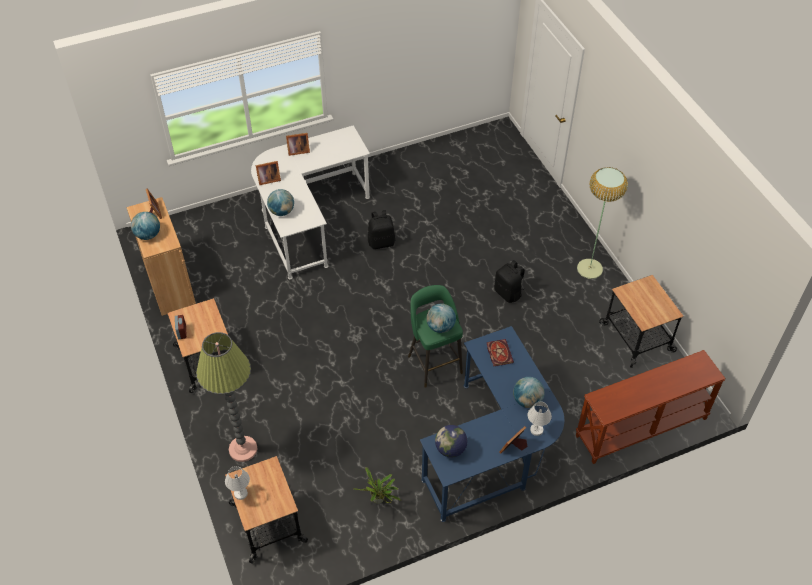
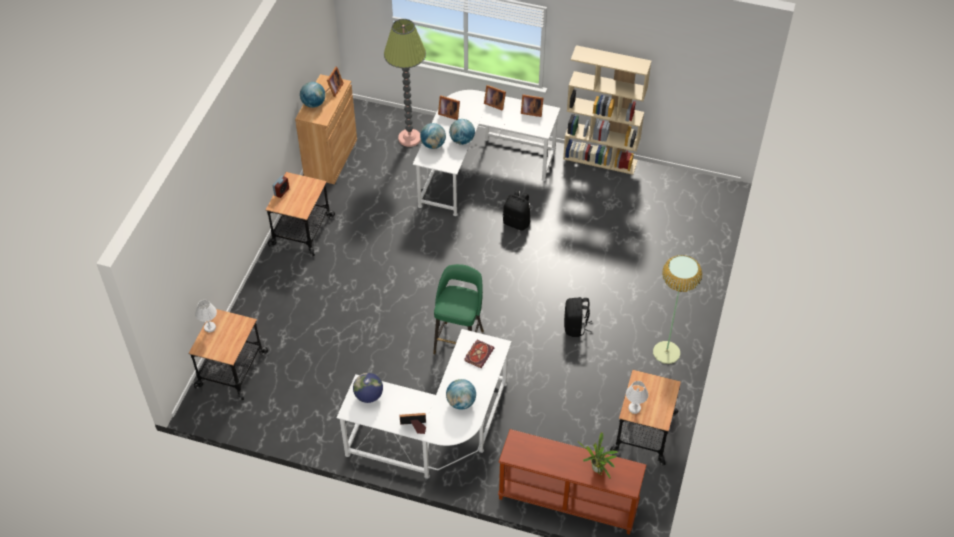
camera: 40 degrees right, 0 degrees up
(243, 449) = (265, 308): floor lamp -> floor lamp (409, 138)
(333, 141) = (531, 111): none -> picture frame
(379, 501) = (317, 409): potted plant -> potted plant (597, 470)
(394, 157) = (600, 159): none -> beige bookcase
(440, 327) = (457, 306): globe -> globe (462, 140)
(494, 448) = (437, 434): blue desk -> white desk
(536, 430) = (444, 427): white table lamp -> white table lamp (634, 408)

